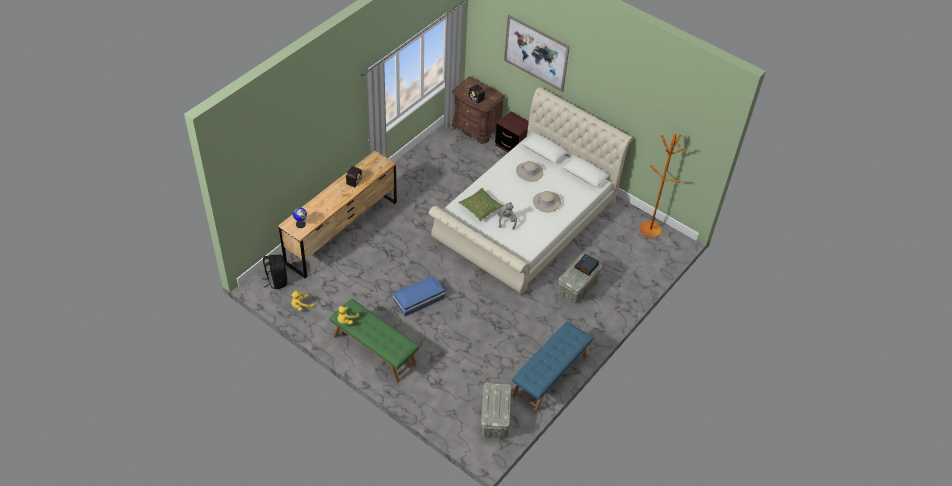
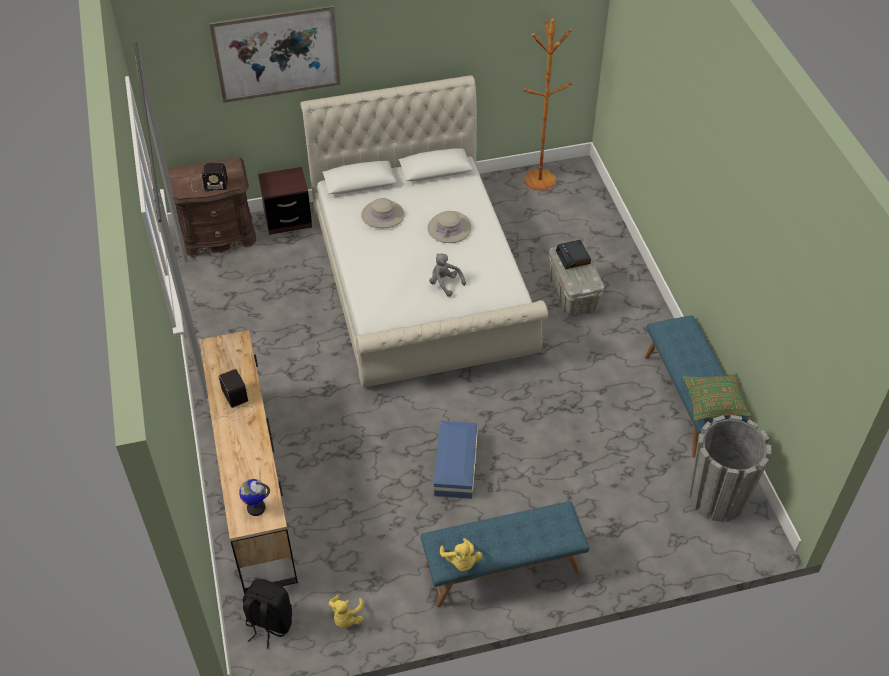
camera: 50 degrees left, 0 degrees up
(374, 350) = (502, 569): green bench -> blue bench
(480, 208) = (398, 296): green pillow -> green pillow (714, 402)
(495, 419) = (717, 497): grey storage box -> grey planter

